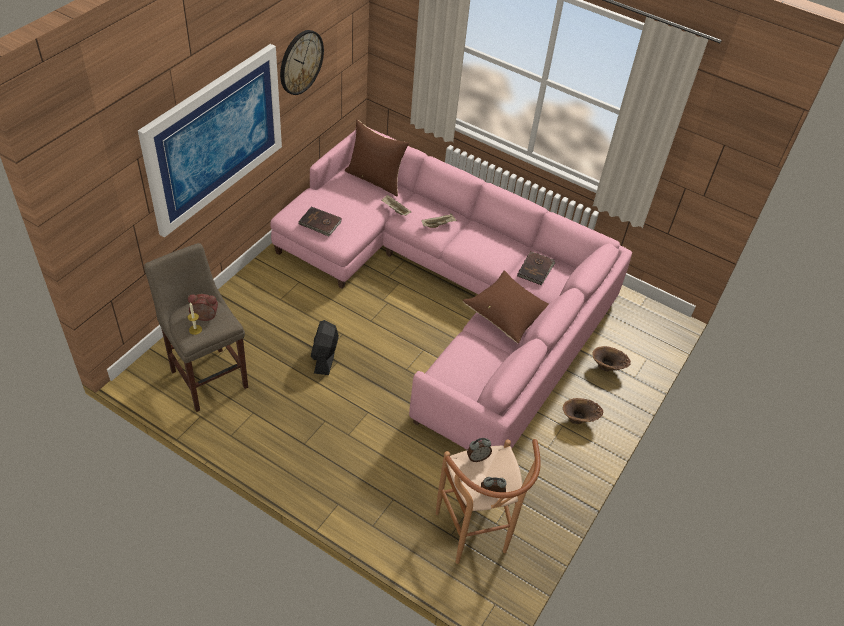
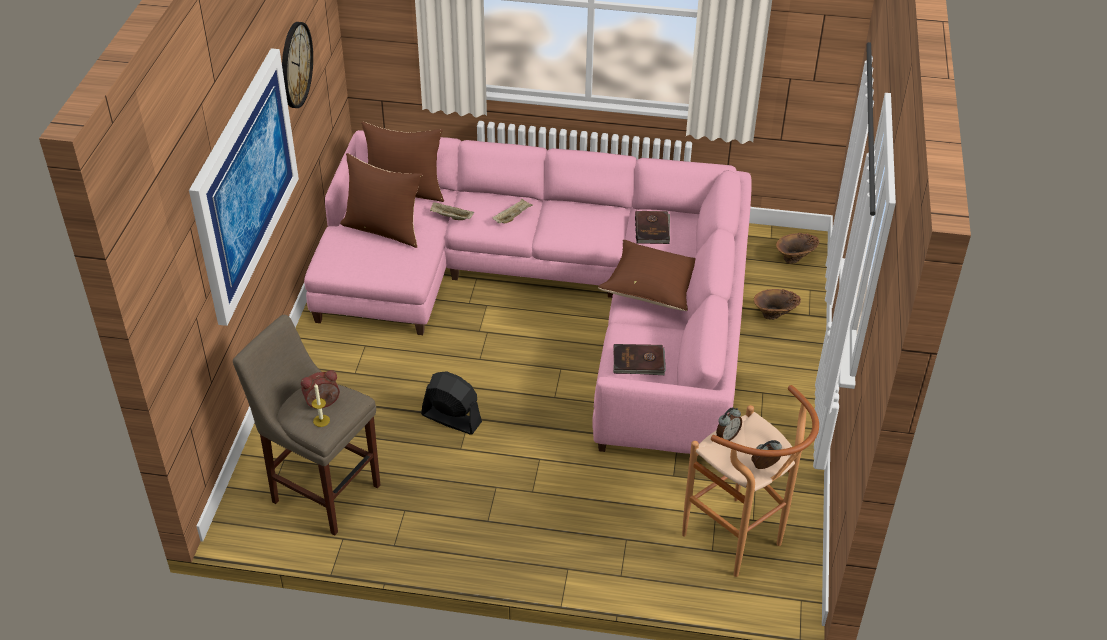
camera: 20 degrees left, 5 degrees down
(320, 223) = (371, 261): brown book -> brown book (639, 362)
(325, 357) = (451, 418): black fan -> black fan turned 135 degrees clockwise
(343, 203) = (384, 229): none -> brown pillow
(579, 421) = (777, 381): brown vase -> brown vase (795, 259)

